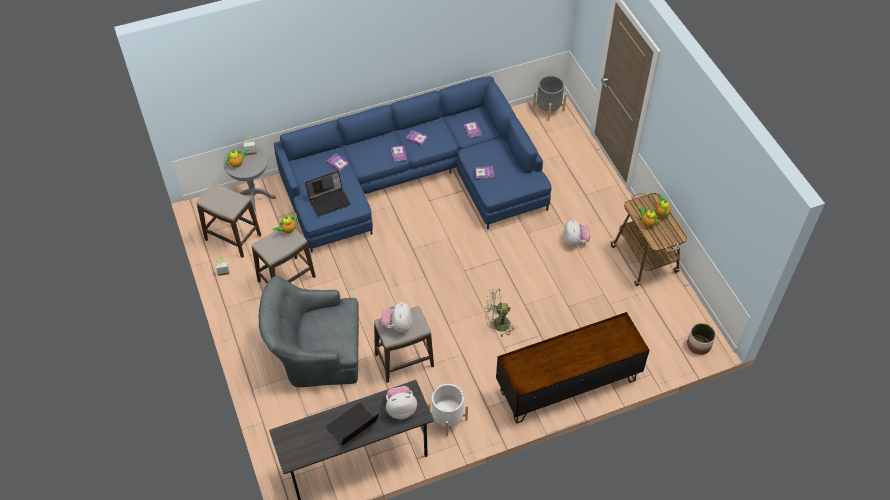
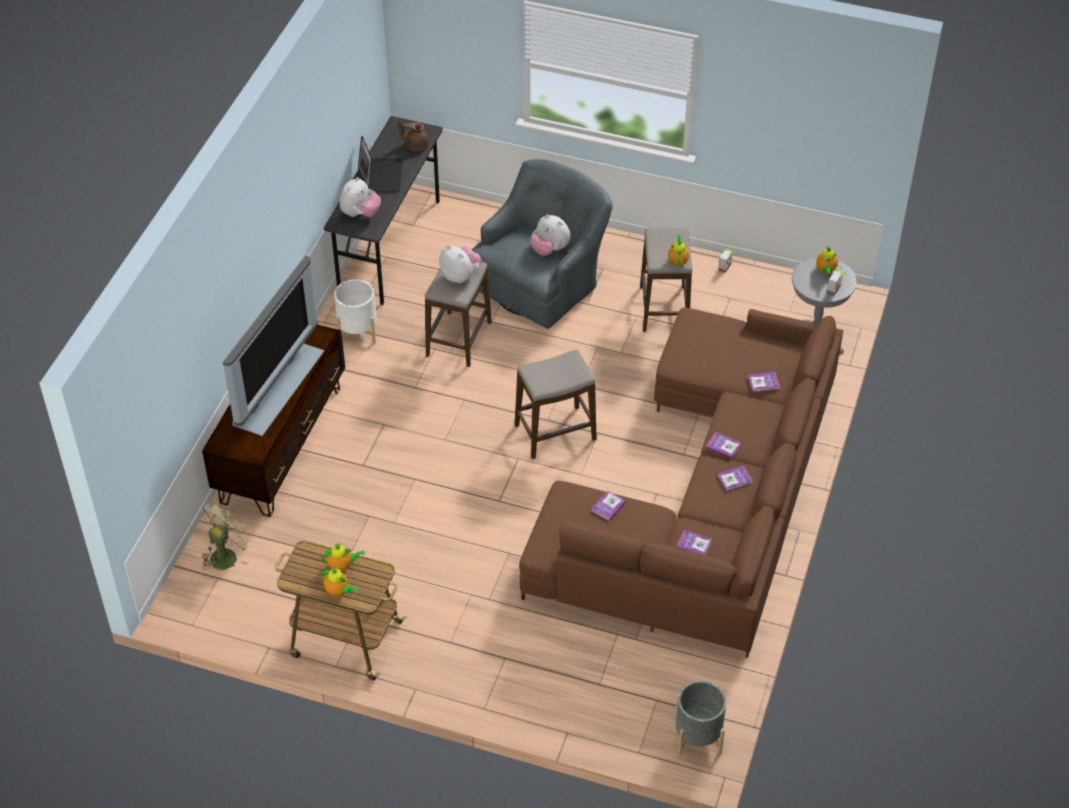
camera: 130 degrees right, 5 degrees down
(233, 238) = (769, 297): stool -> stool (555, 432)
(303, 431) = (415, 145): none -> brown teapot
(329, 200) = (707, 343): laptop -> none
(415, 180) = (705, 501): blue sofa -> brown sofa
(497, 325) = (416, 438): green fan -> green fan (227, 554)
(571, 353) = (275, 386): none -> television
(575, 241) = (447, 590): plush toy -> plush toy (550, 249)
(699, 345) = (187, 594): planter -> none

